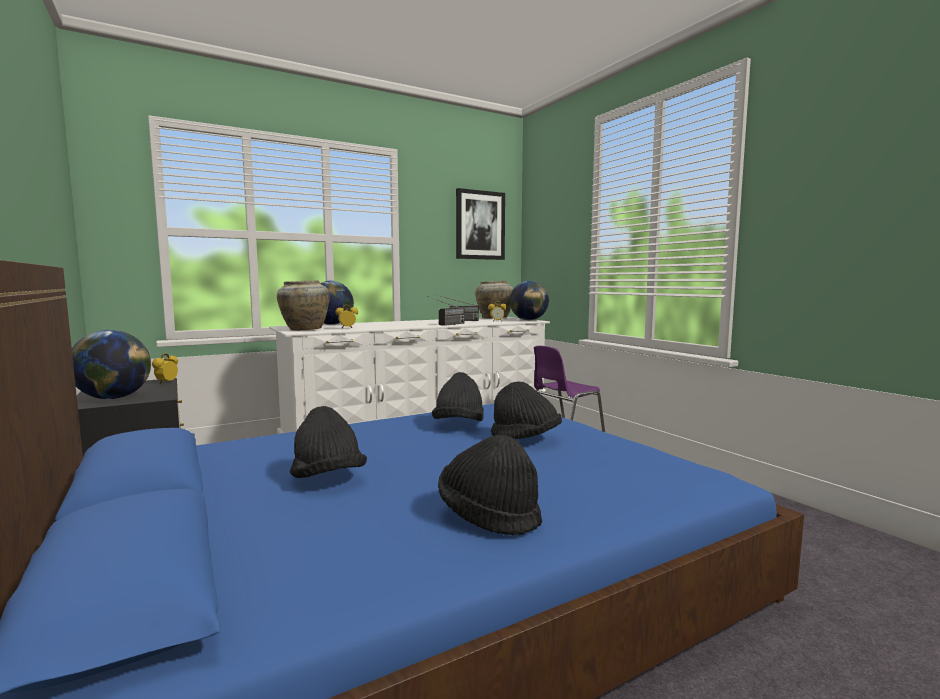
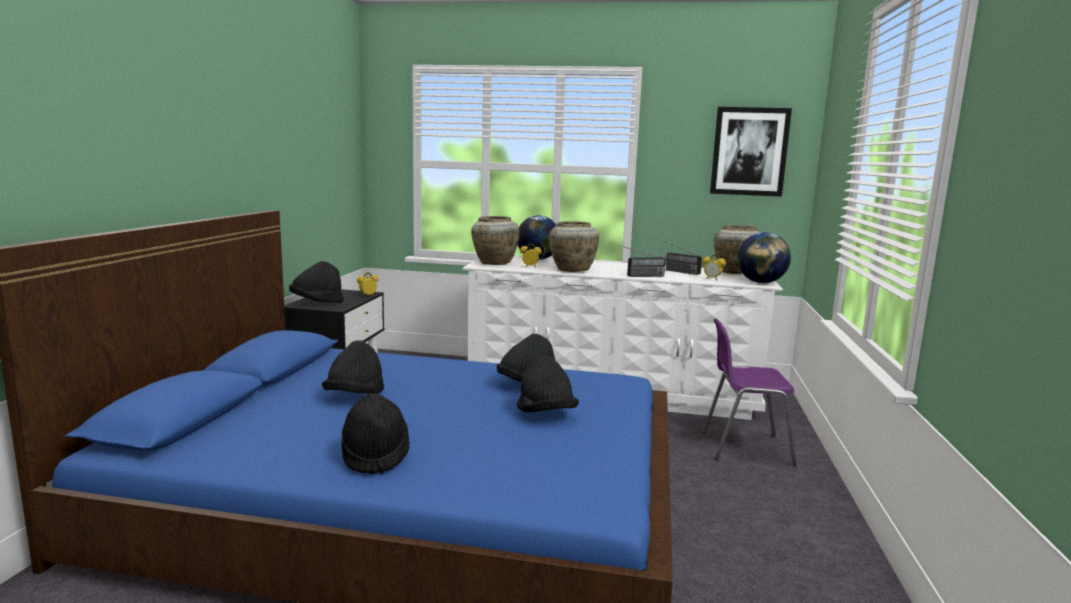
camera: 40 degrees right, 5 degrees up
(113, 398) = (317, 303): globe -> black hat
(388, 326) = (572, 270): none -> beige vase

